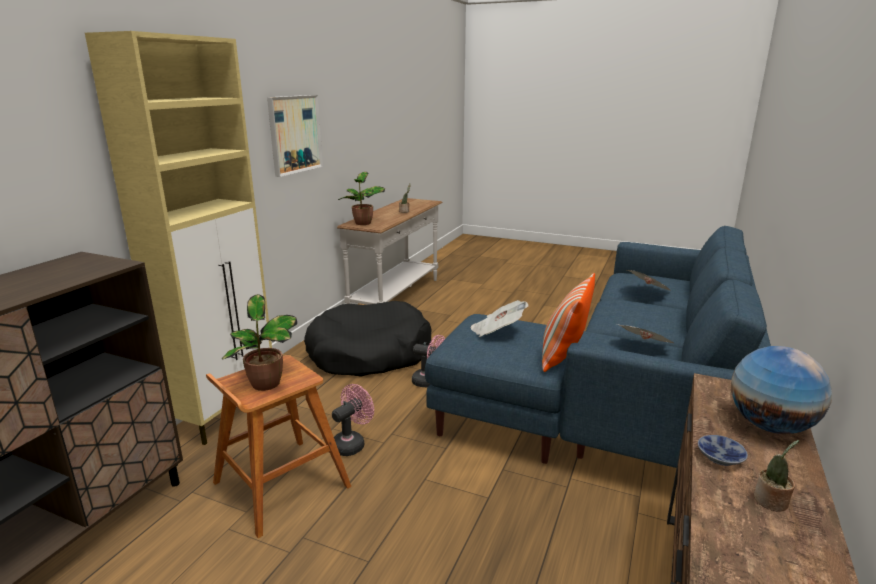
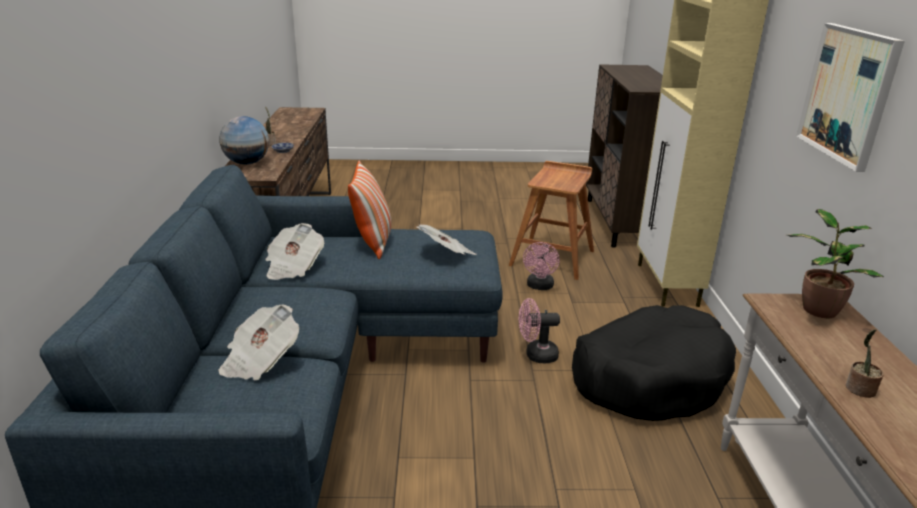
camera: 155 degrees right, 5 degrees up
(266, 384) = (555, 177): potted plant -> none

